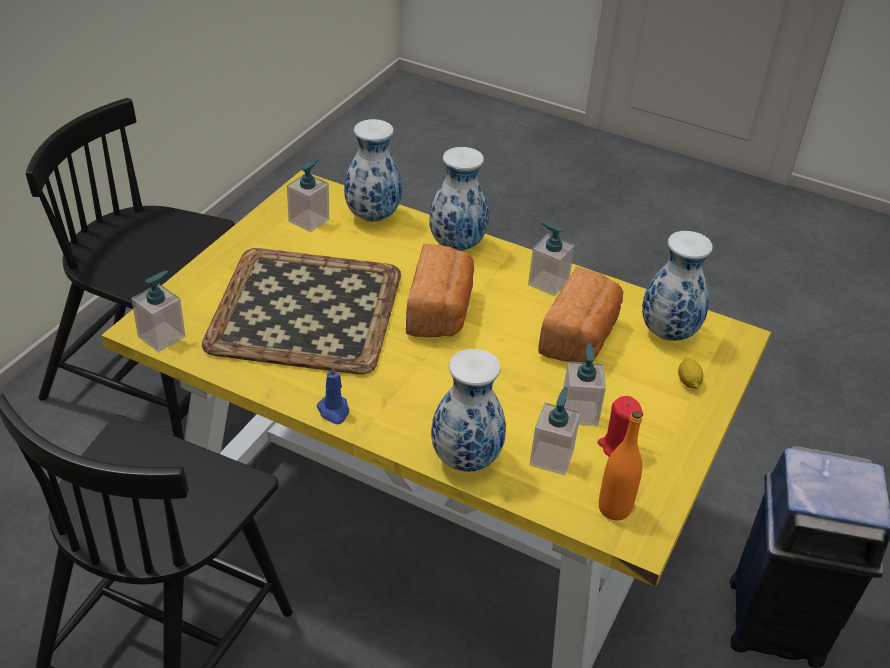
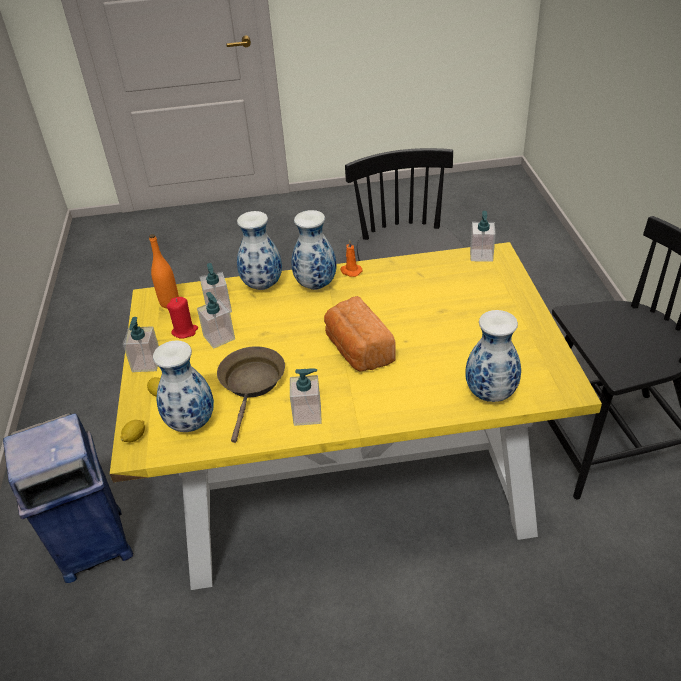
camera: 150 degrees right, 0 degrees up
(307, 311) = (432, 306): tray -> none
(309, 220) = (524, 363): soap dispenser -> soap dispenser (146, 363)
(334, 411) = (350, 271): blue candle -> orange candle
(457, 246) = (402, 406): vase -> vase (315, 284)
(580, 337) = (252, 384): bread -> brown frying pan
(733, 350) = (135, 437): none -> lemon

